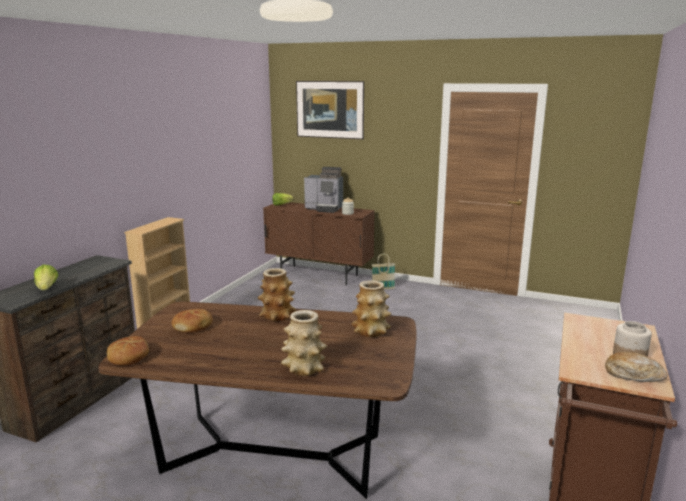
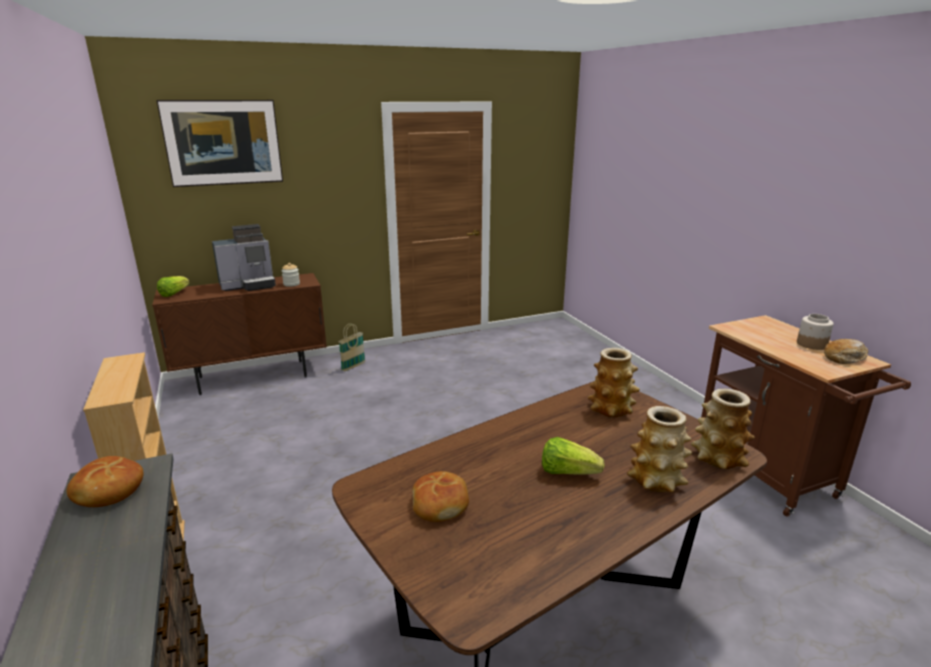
camera: 45 degrees left, 5 degrees up
(47, 289) = (128, 583): lettuce -> lettuce (567, 472)
(128, 357) = (465, 601): bread -> bread (108, 491)
(277, 316) = (497, 437): vase -> vase (718, 457)

